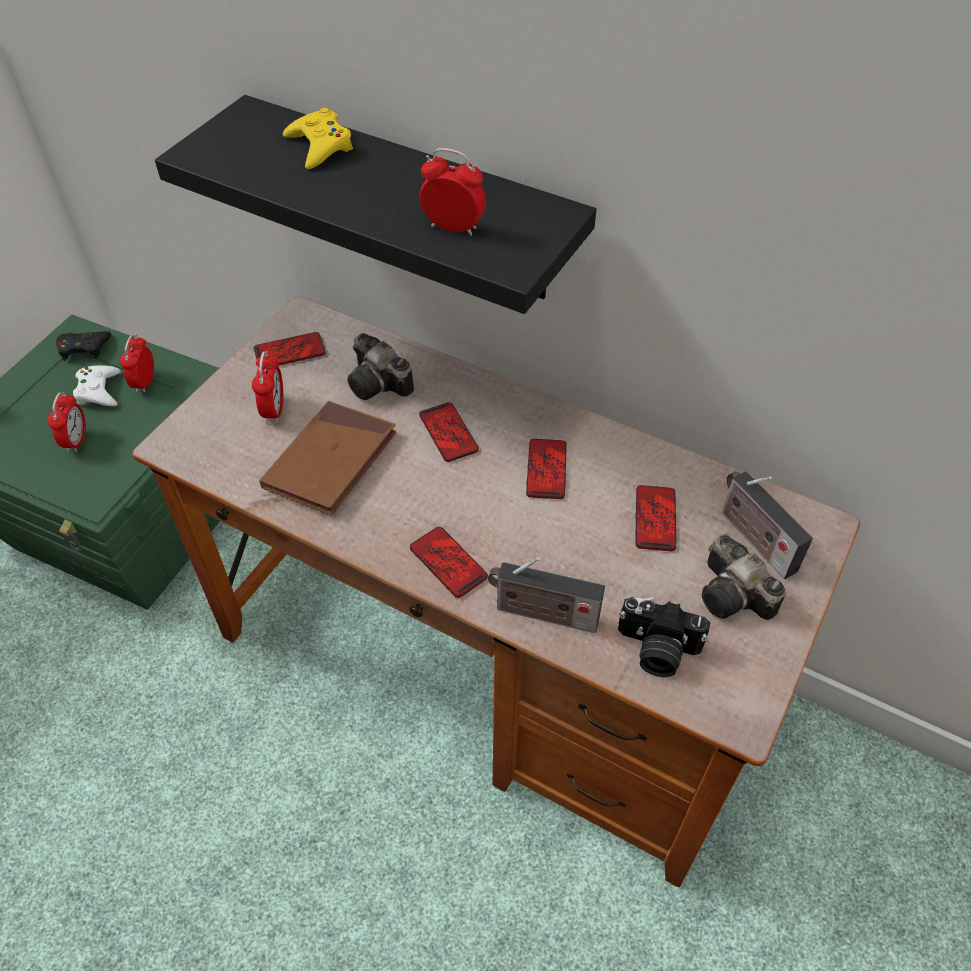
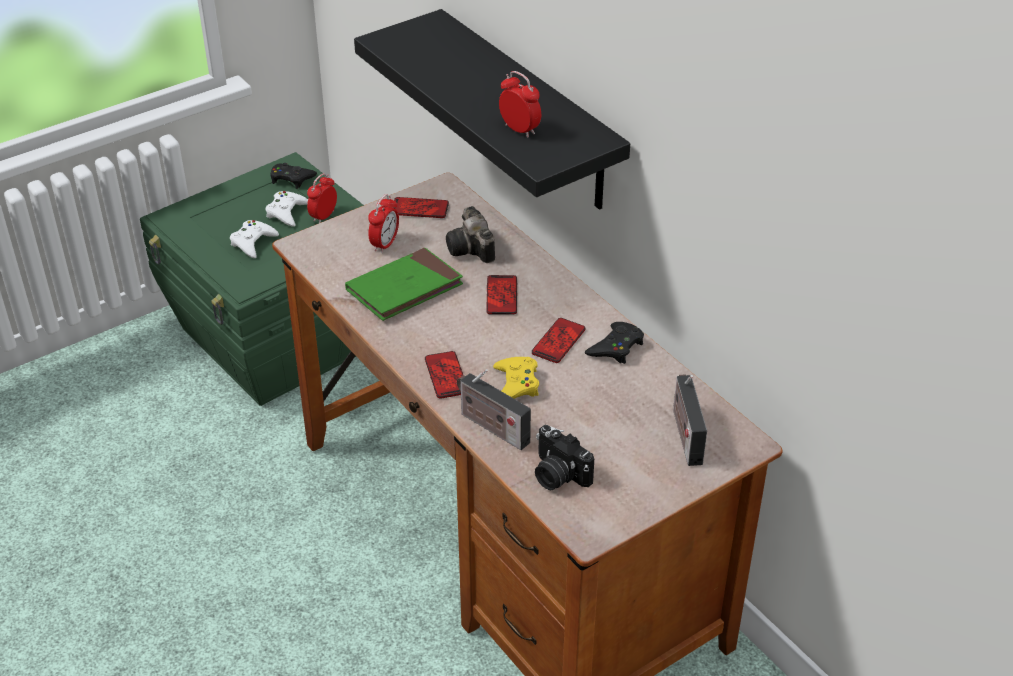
camera: 25 degrees right, 10 degrees down
(76, 440) = (253, 242): alarm clock -> white game controller
(320, 146) = (468, 55): yellow game controller -> yellow game controller (516, 384)
(331, 461) = (404, 288): brown book -> green book
(612, 455) = (616, 347): none -> black game controller
(655, 519) = (618, 397): phone -> none
(735, 597) = (641, 464): camera -> none

